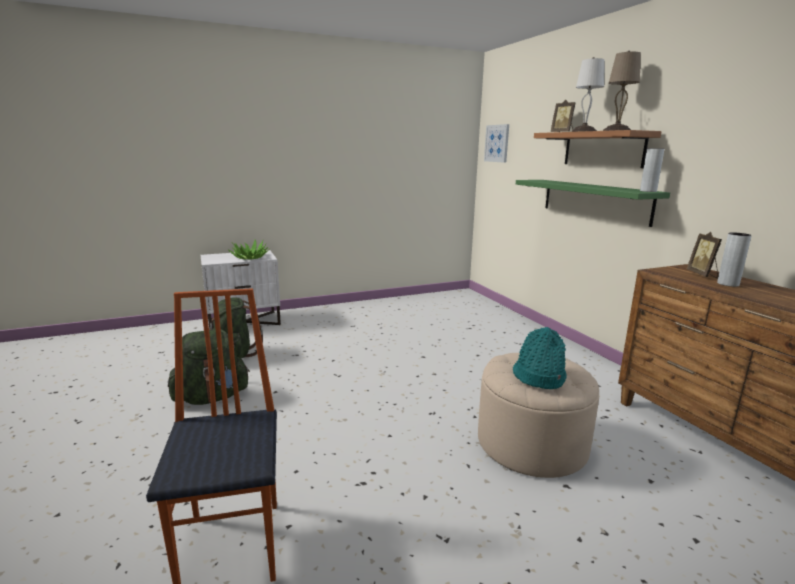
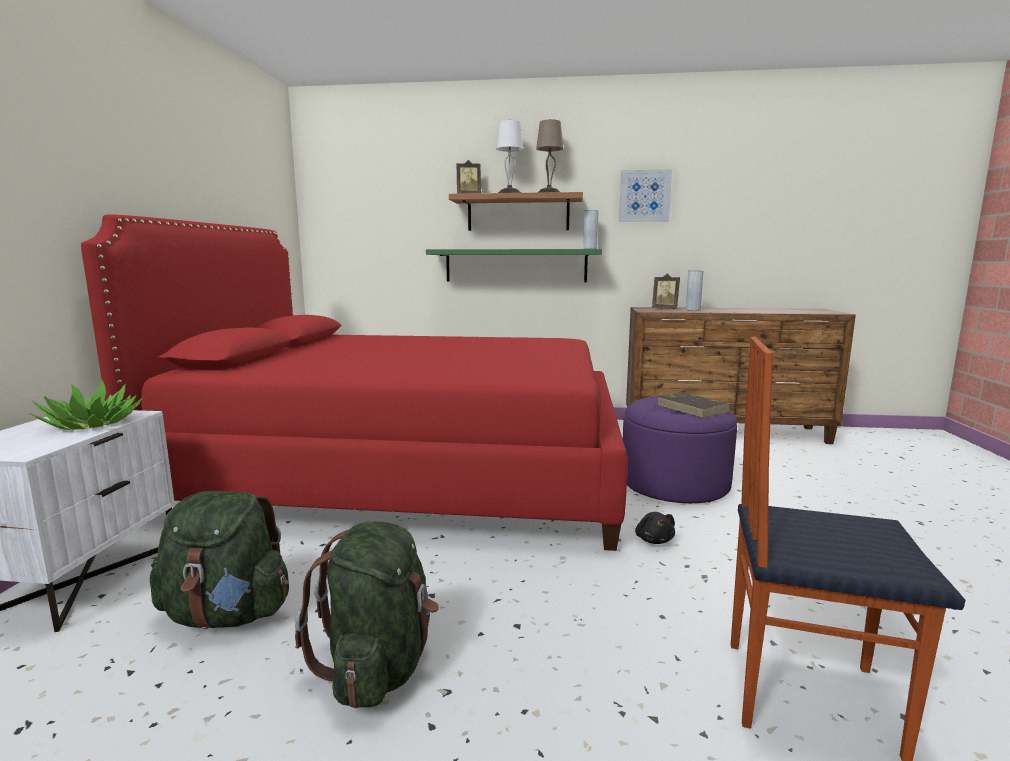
camera: 60 degrees left, 5 degrees down
(403, 451) = (654, 540): none -> black plush toy
(414, 341) = (409, 471): none -> red bed
(497, 143) = (341, 209): picture -> picture (644, 196)
(531, 444) = (674, 483): beige ottoman -> purple ottoman
(538, 376) = (692, 408): turquoise hat -> brown book

